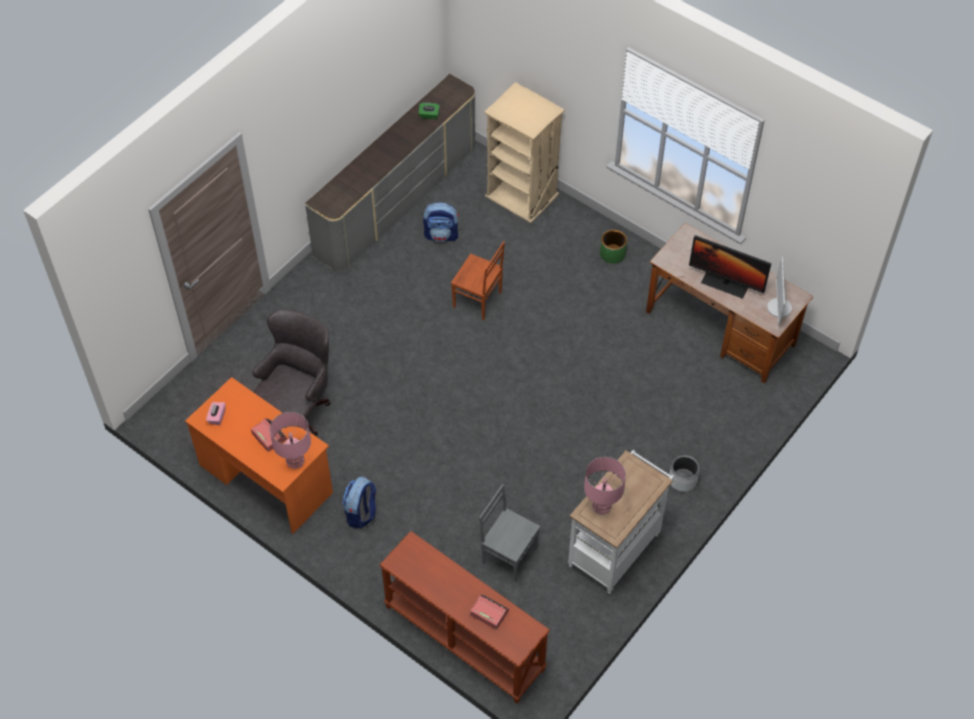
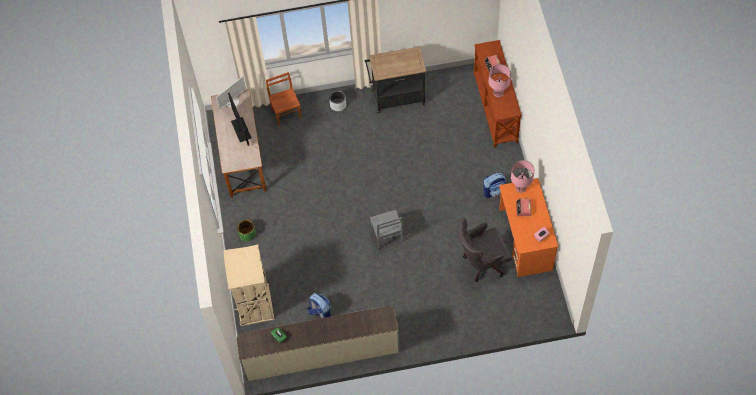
camera: 135 degrees left, 5 degrees up
(477, 300) = (339, 259): brown chair -> brown chair (287, 114)
(509, 555) = (444, 127): grey chair -> grey chair (387, 236)
(602, 506) = (409, 65): pink table lamp -> pink table lamp (498, 93)
(616, 548) = (396, 98): white cart -> black cart

